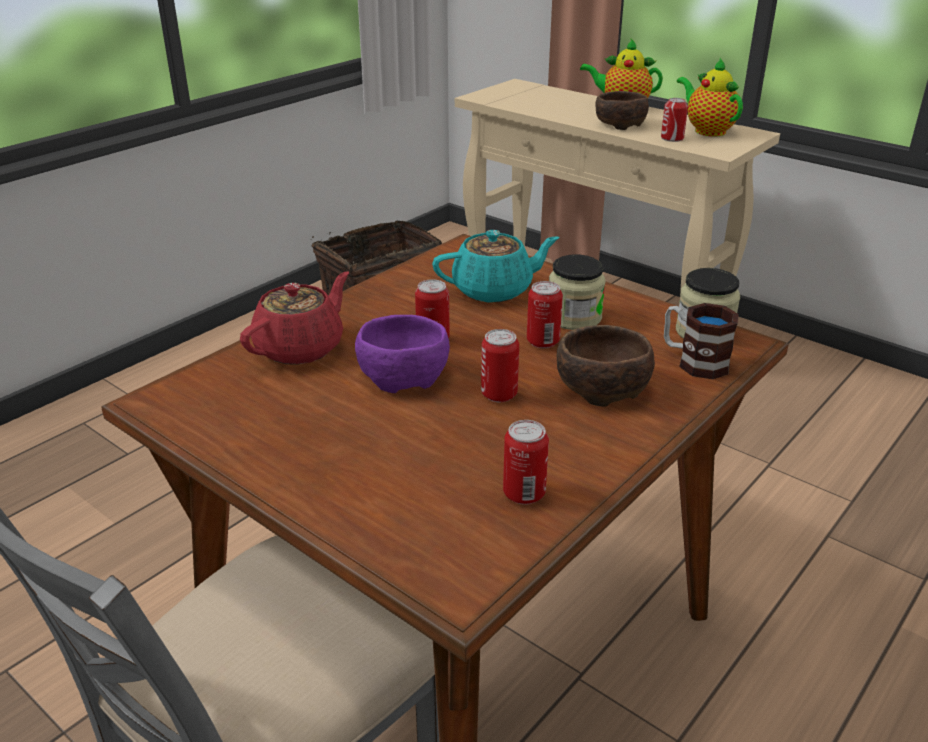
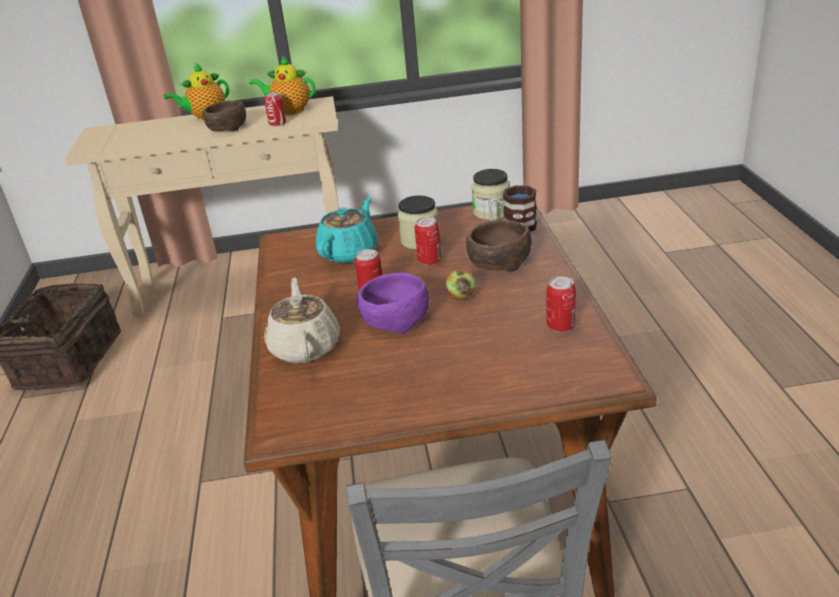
camera: 45 degrees left, 0 degrees up
(301, 348) = (305, 346): red teapot -> beige teapot
(499, 394) = (461, 296): can -> apple

